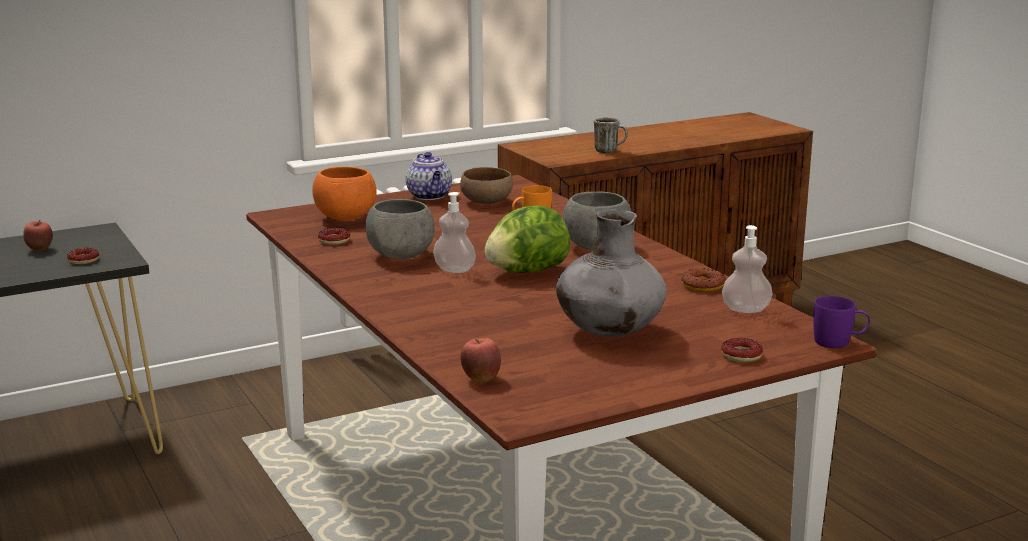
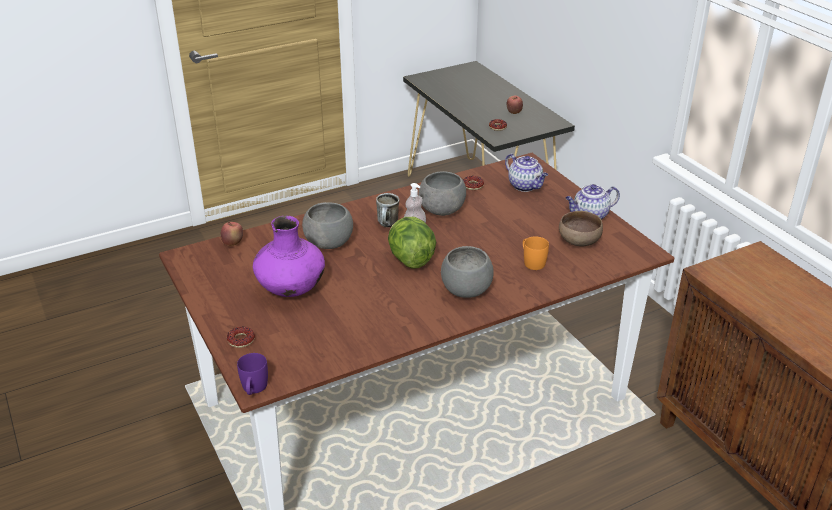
camera: 90 degrees right, 15 degrees up
(345, 217) = (525, 186): orange bowl -> teapot
(485, 315) = (329, 244): none -> grey bowl
(609, 333) = (291, 289): grey vase -> purple vase
(610, 151) = (763, 305): mug -> mug (388, 225)
(703, 285) = (376, 336): donut -> none
(746, 309) = (324, 352): soap dispenser -> none

